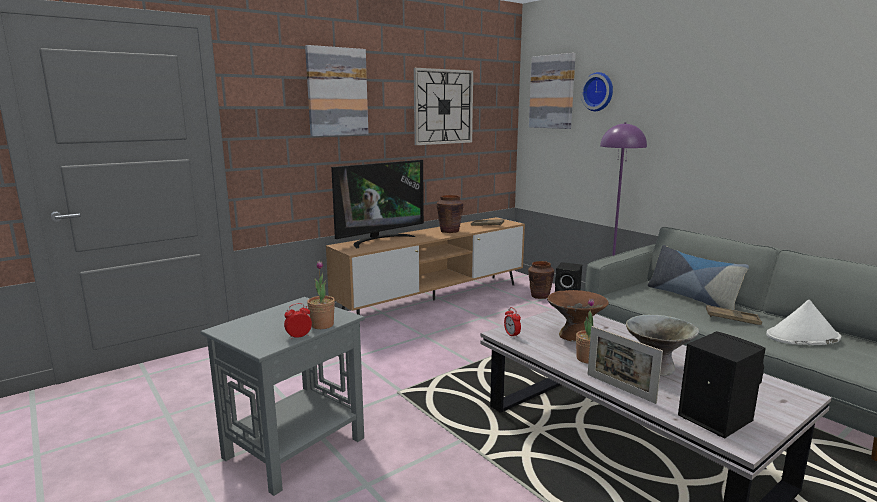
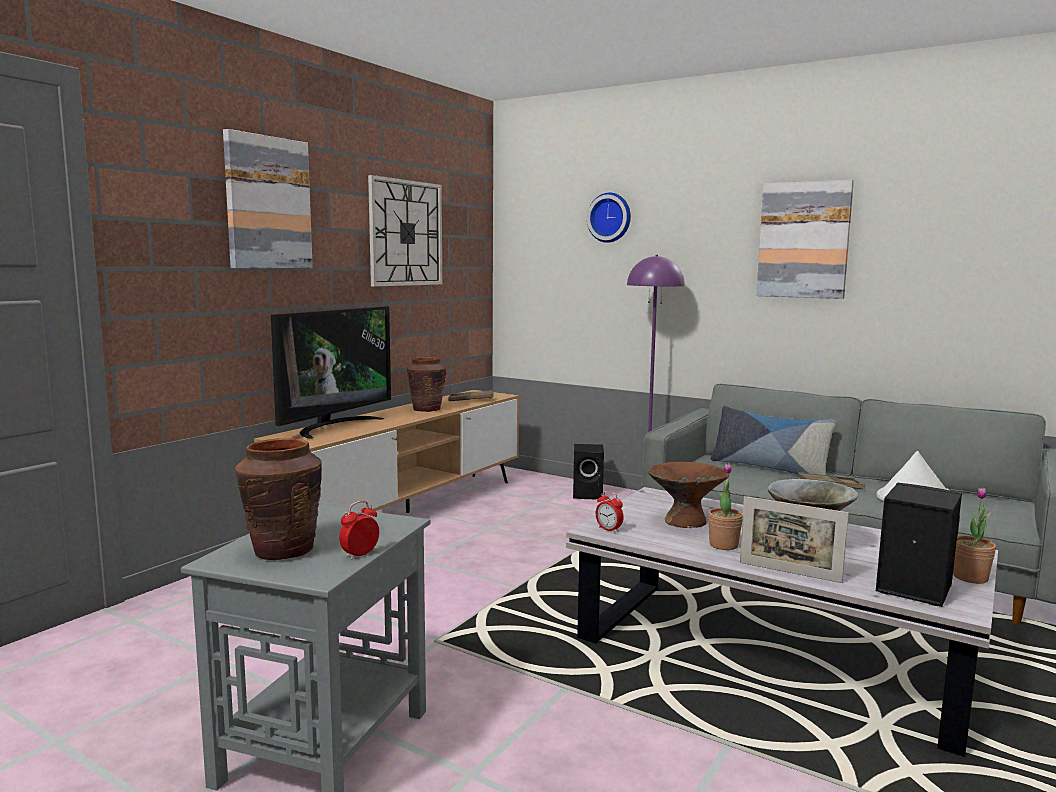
camera: 20 degrees left, 5 degrees down
(322, 325) = (380, 536): potted plant -> potted plant (970, 577)
(539, 296) = (550, 493): brown vase -> brown vase (283, 551)
(552, 92) = (543, 218): picture -> picture (804, 240)

